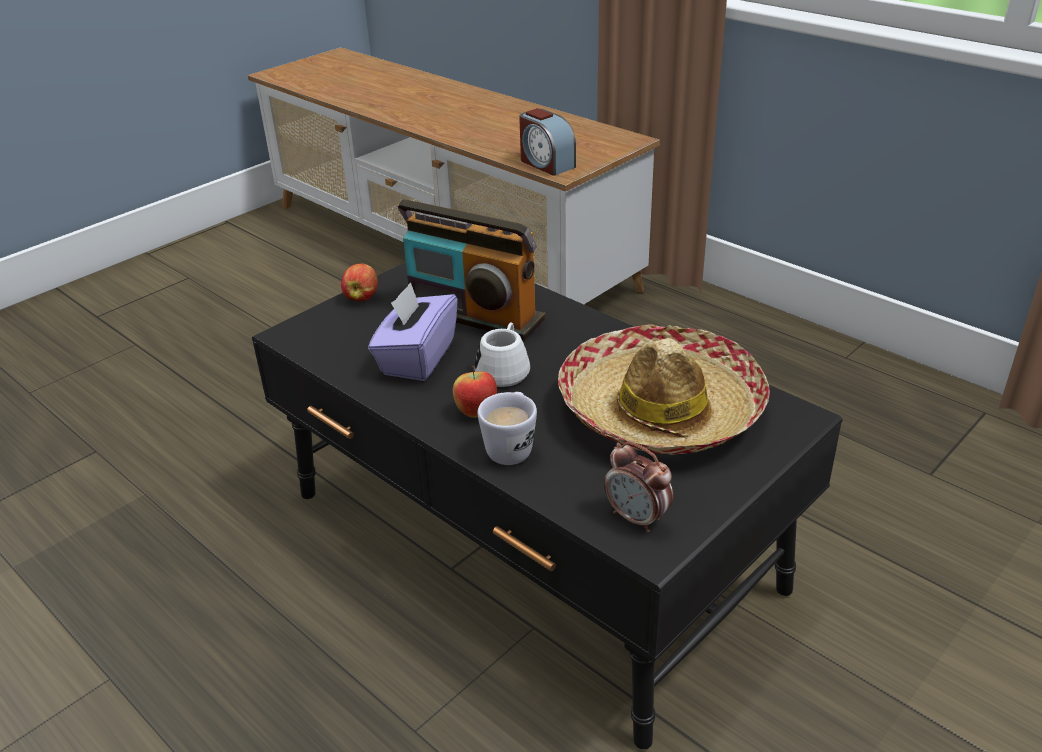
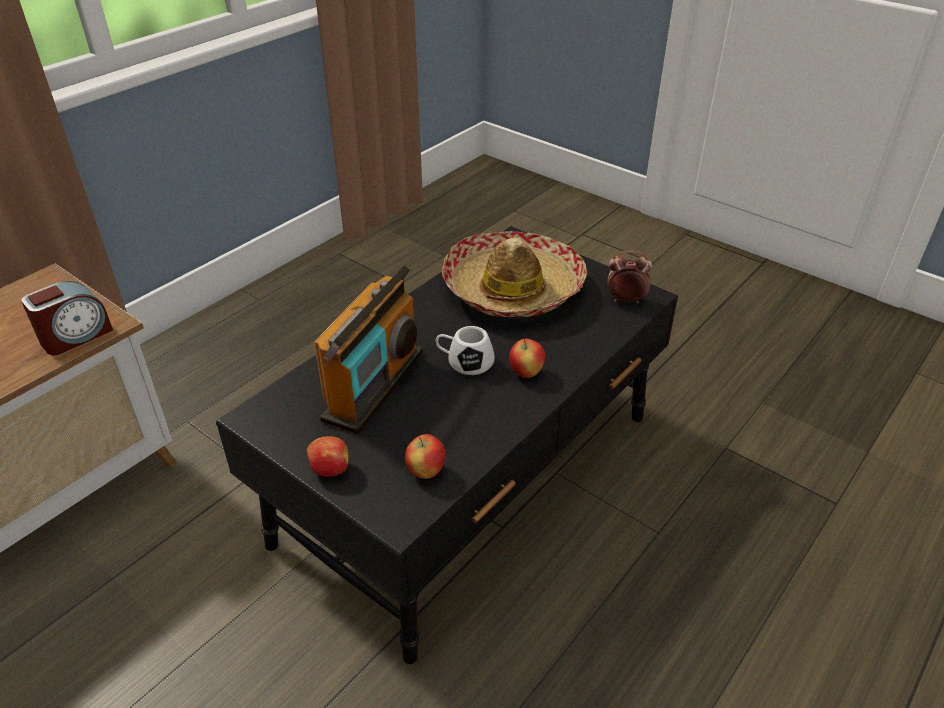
camera: 95 degrees left, 5 degrees up
(340, 346) = (426, 472): none -> apple
(417, 358) = (448, 414): purple tissue box -> none
(511, 446) = (565, 353): white mug -> none
(637, 518) = (625, 300): alarm clock -> alarm clock turned 120 degrees counterclockwise

